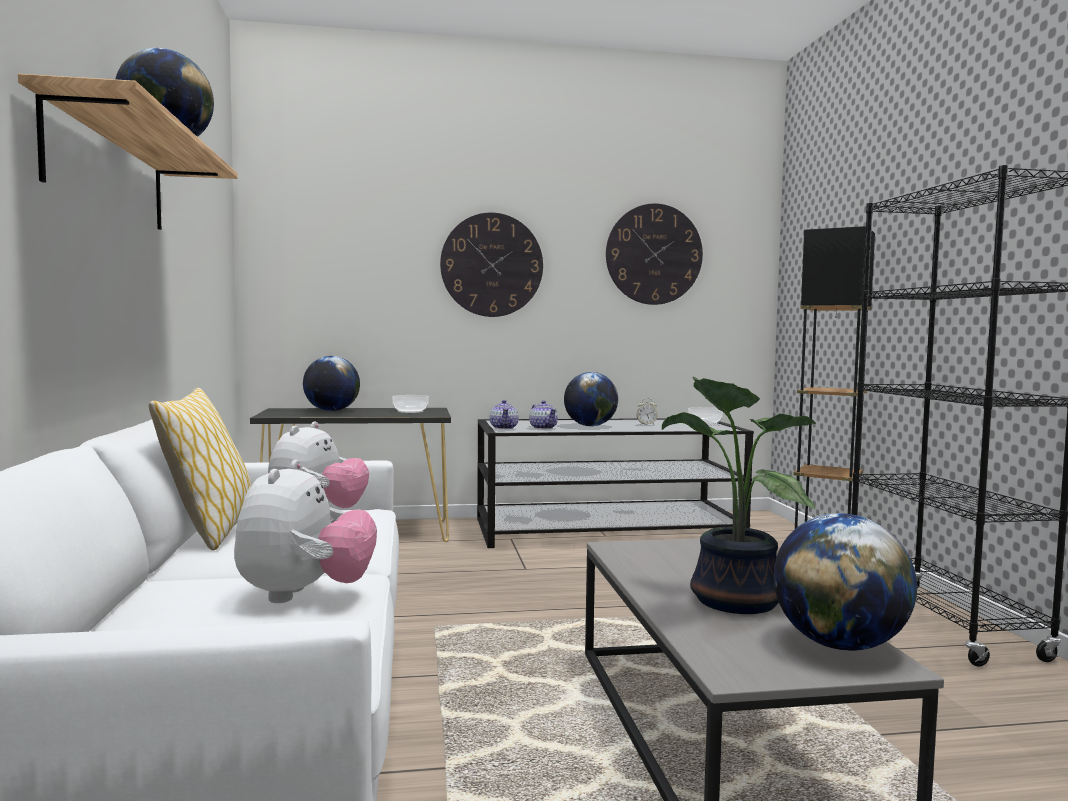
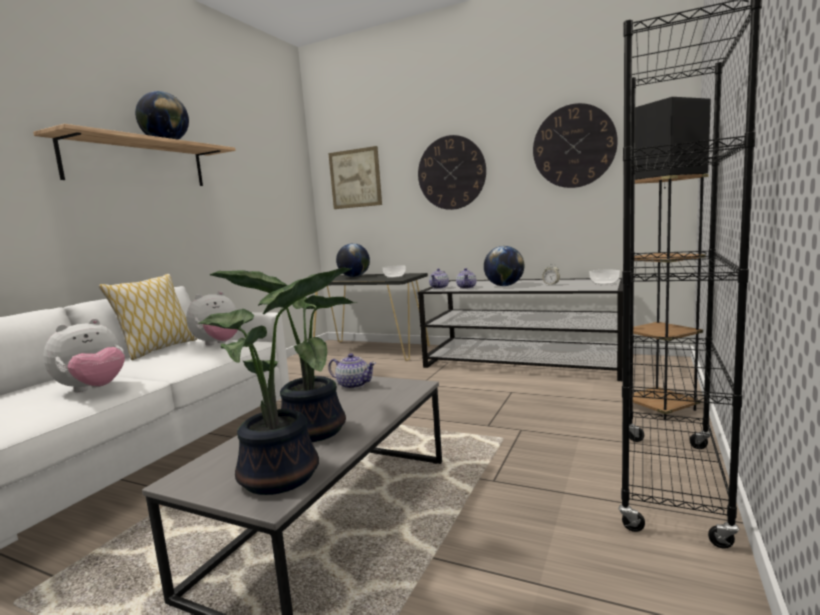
camera: 35 degrees right, 5 degrees up
(326, 252) = (355, 178): none -> picture
(639, 552) = (353, 385): none -> teapot
(839, 645) = (283, 478): globe -> potted plant

